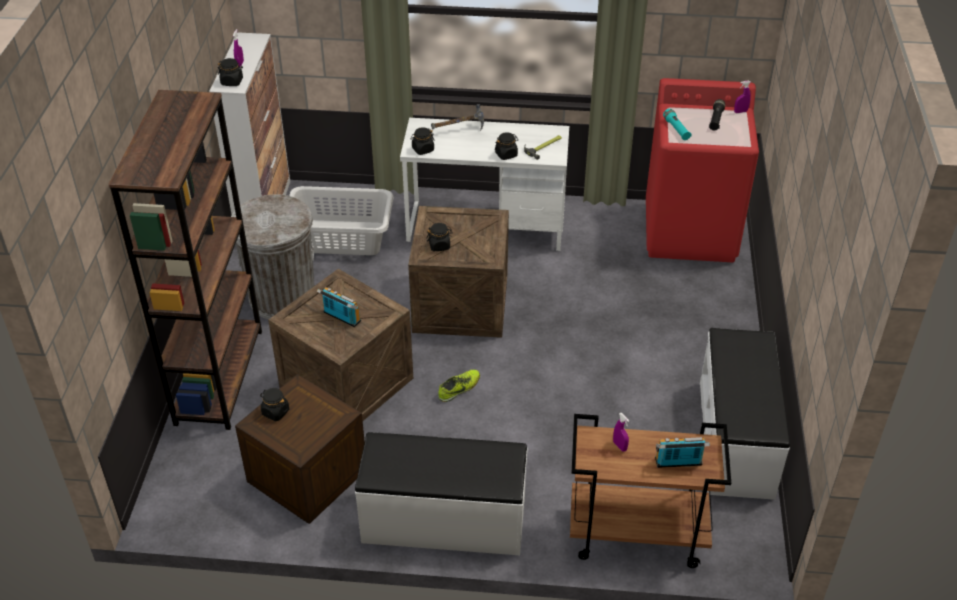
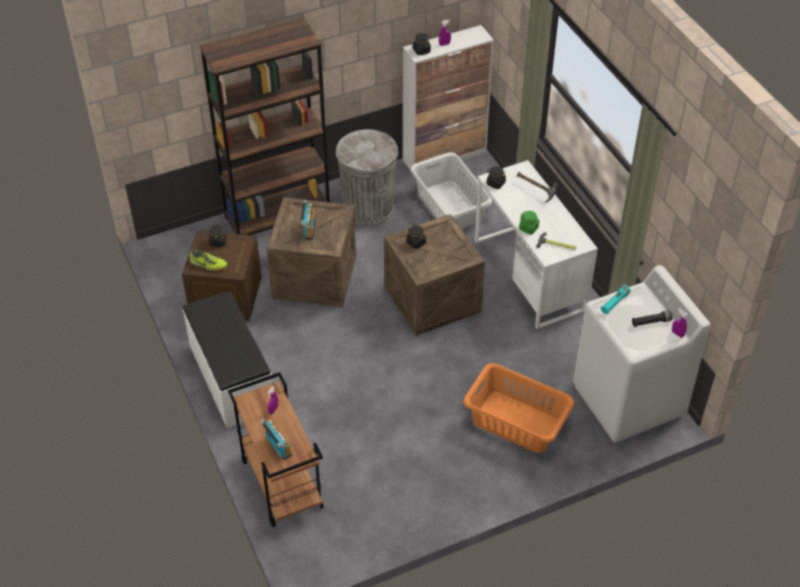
camera: 60 degrees right, 5 degrees up
(459, 389) = (350, 335): shoe -> shoe (209, 265)
(506, 154) = (528, 228): black jar -> green jar
(670, 314) = (516, 423): none -> orange laundry basket
(690, 232) = (628, 400): red washing machine -> white washing machine
(736, 438) = (411, 511): white bench -> none

